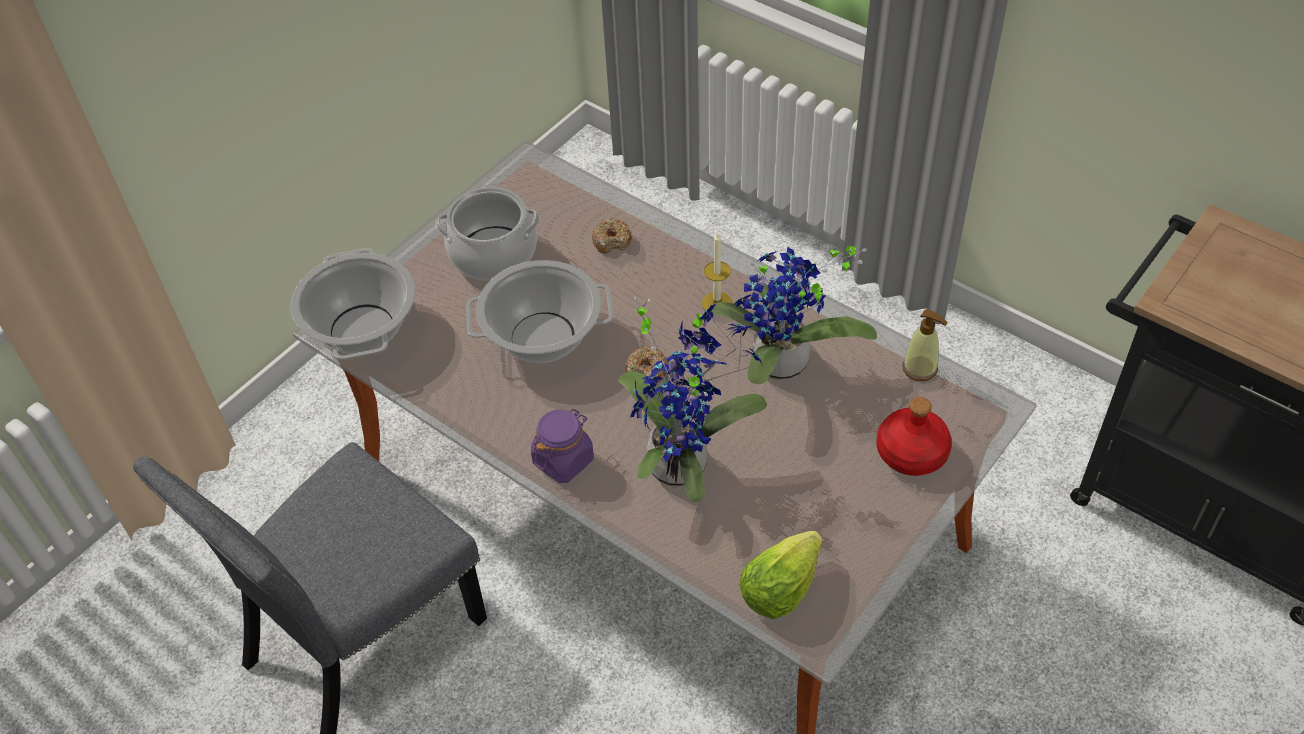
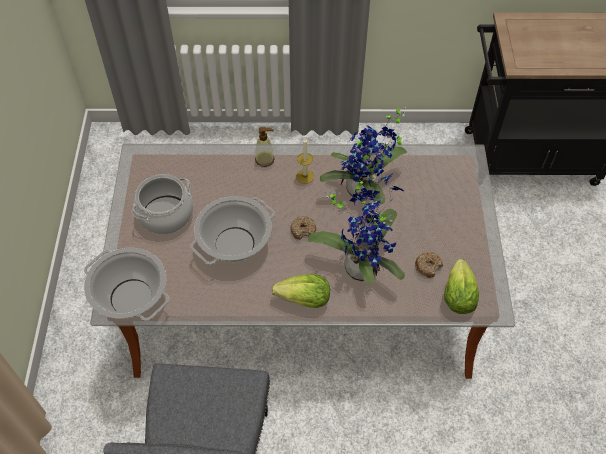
camera: 40 degrees left, 5 degrees up
(563, 460) = (304, 300): purple jar -> lettuce
(612, 241) = (223, 173): donut -> donut (428, 266)
(911, 453) = (455, 198): red bottle -> none
(920, 368) = (423, 156): soap dispenser -> soap dispenser (265, 159)

